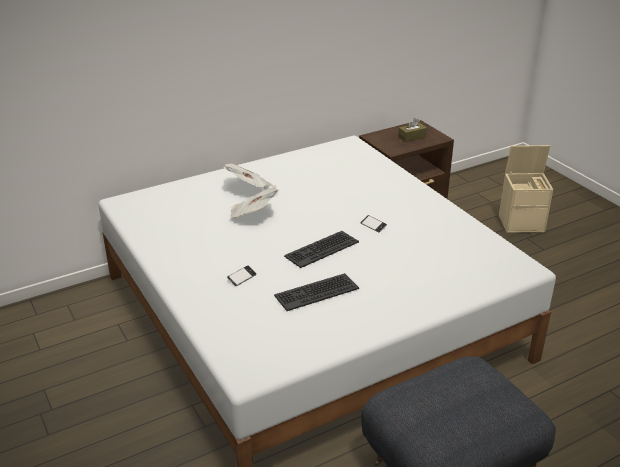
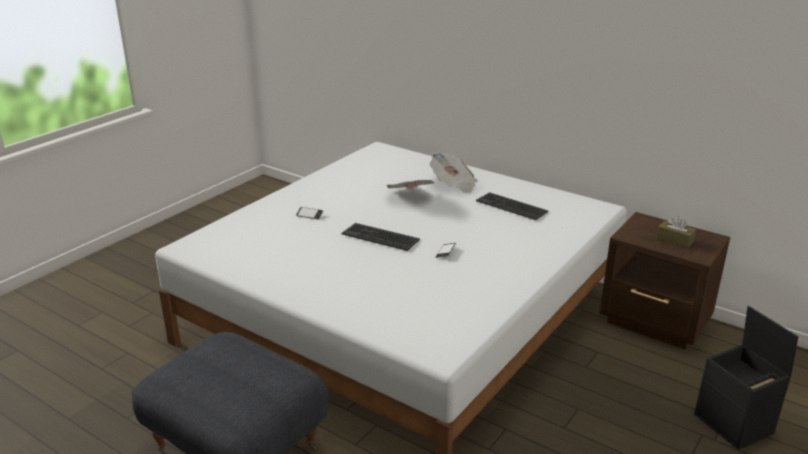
camera: 65 degrees right, 5 degrees down
(316, 292) = (311, 249): keyboard -> keyboard (512, 206)
(522, 223) = (735, 424): beige storage box -> black storage box

